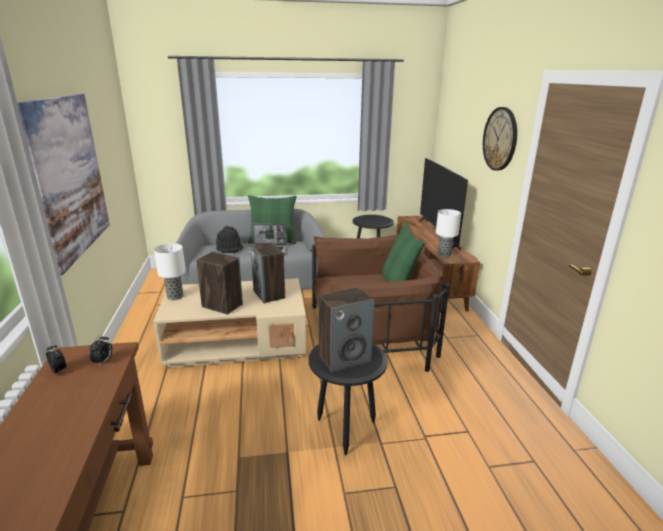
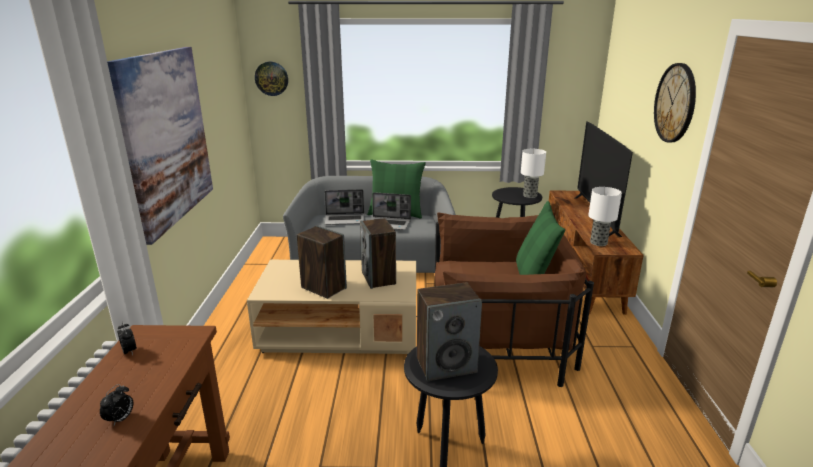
camera: 10 degrees right, 0 degrees up
(103, 362) = (175, 345): alarm clock -> alarm clock (120, 419)
(154, 125) = (271, 78): none -> wall clock
(175, 296) = (275, 273): table lamp -> table lamp (530, 195)
(229, 248) = (345, 220): black hat -> laptop

